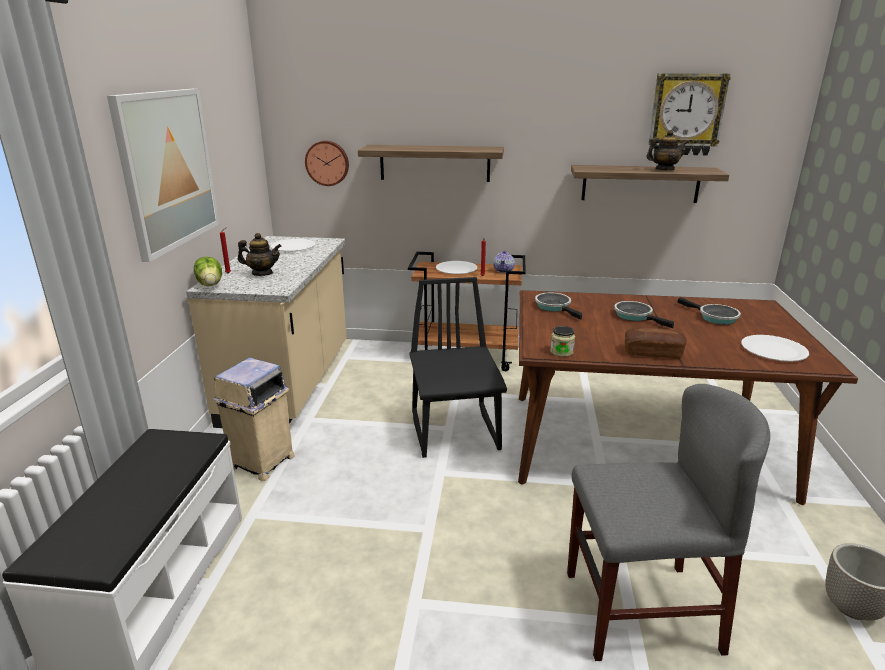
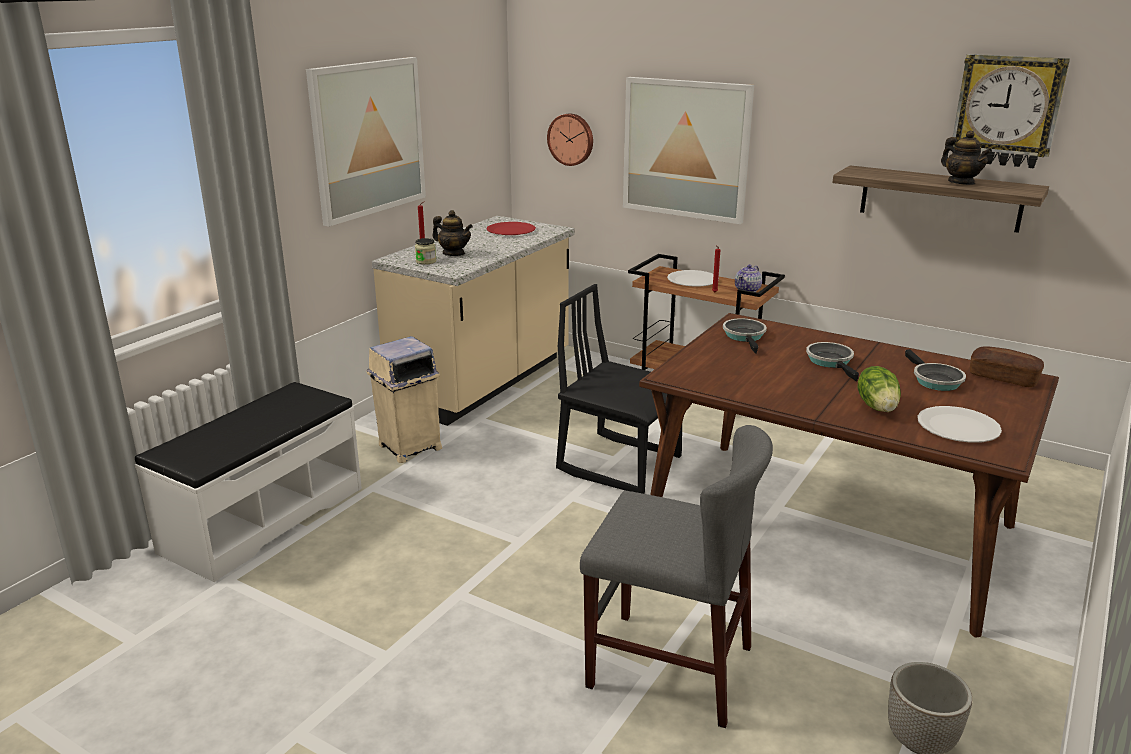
camera: 25 degrees right, 0 degrees up
(211, 284) = (398, 257): lettuce -> lettuce (878, 406)
(293, 247) = (511, 230): white plate -> red plate
(434, 163) = (686, 149): shelf -> picture
(455, 431) = (620, 463): black chair -> black chair turned 75 degrees counterclockwise
(561, 352) = (693, 381): jar -> jar (426, 261)
(652, 353) = (797, 401): bread -> bread (1003, 378)
(664, 169) = (961, 182): teapot -> teapot turned 45 degrees clockwise

